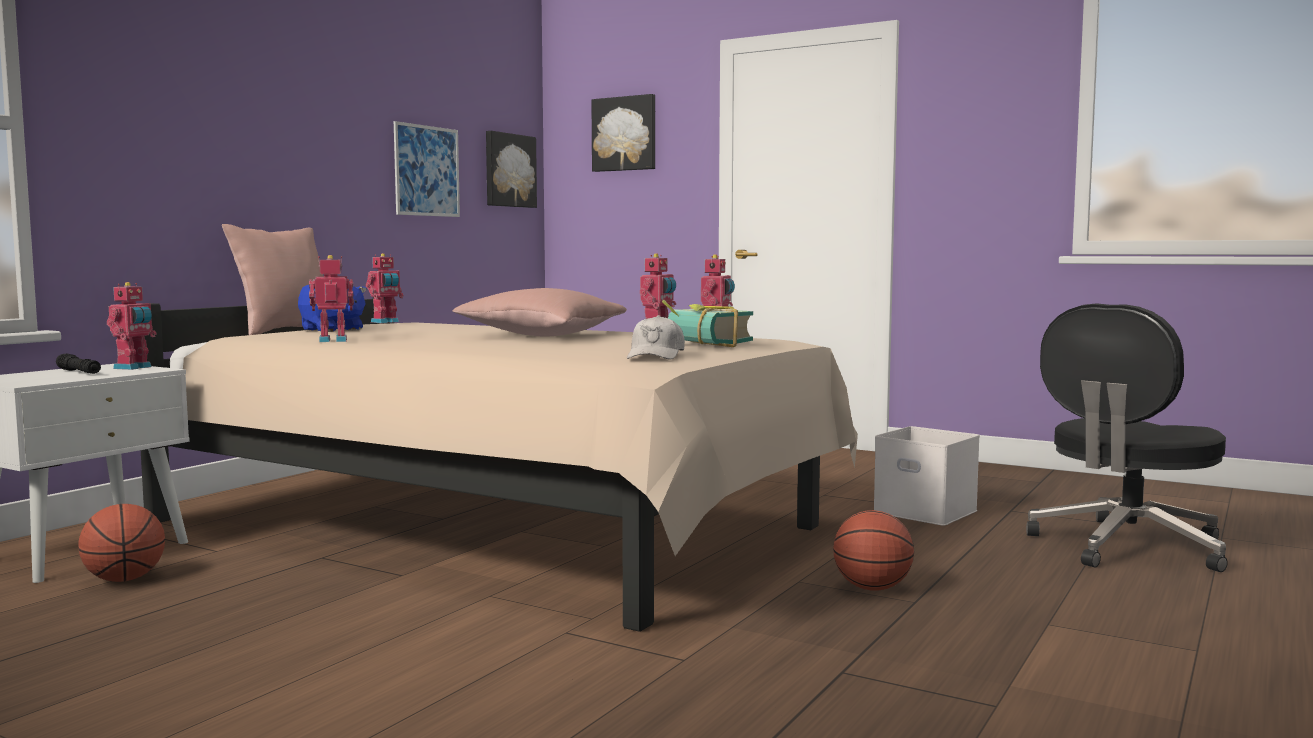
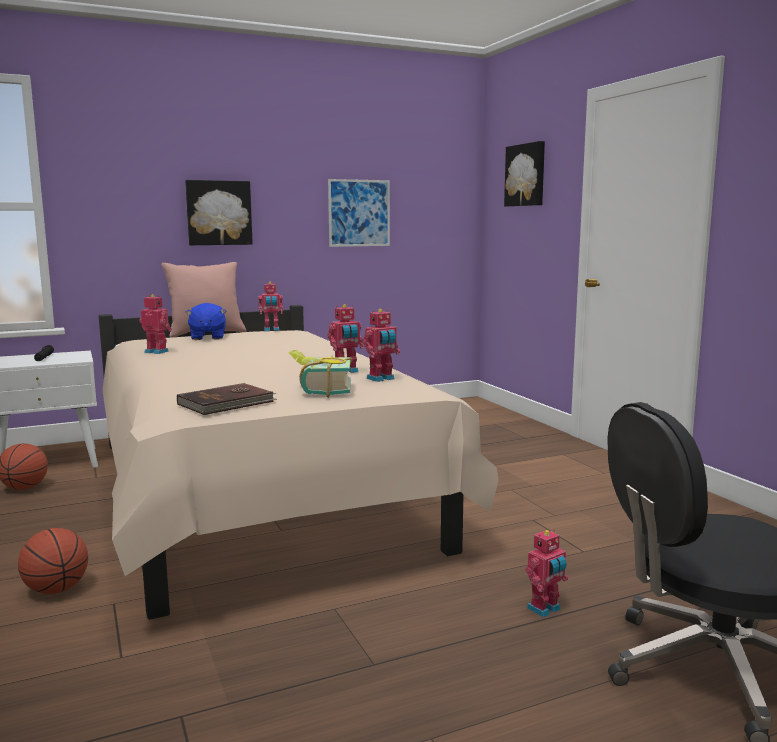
camera: 35 degrees right, 5 degrees up
(134, 368) = (77, 356): toy robot -> toy robot (545, 609)
(509, 170) = (443, 207): picture -> picture (218, 213)
(542, 335) = (279, 360): pink pillow -> none
(656, 356) = (227, 403): white cap -> brown book
(872, 588) = (371, 636): basketball -> basketball (56, 590)
(927, 511) = (588, 563): white storage box -> none

